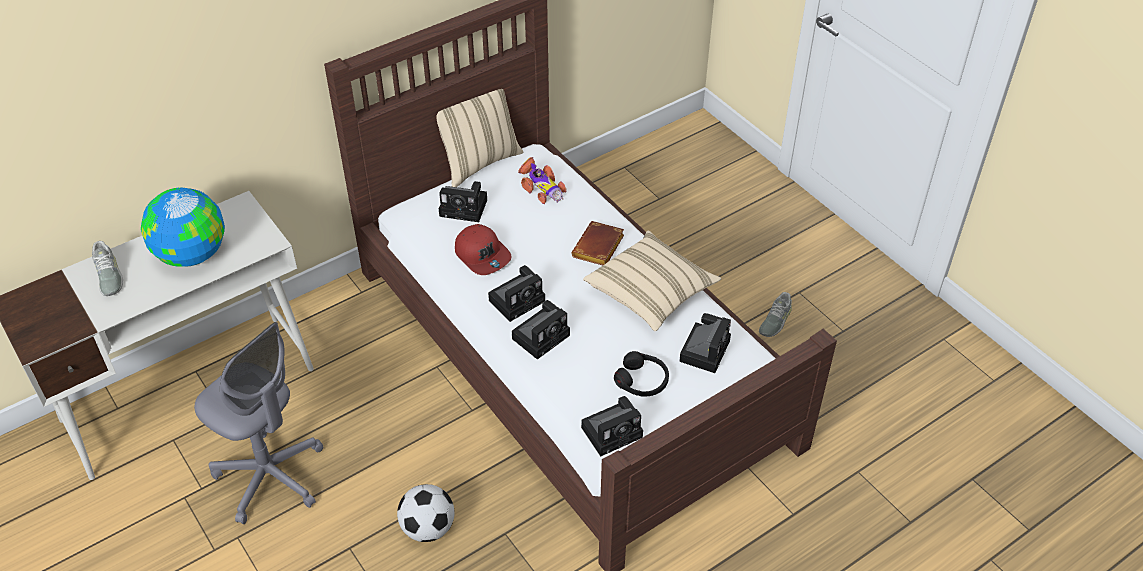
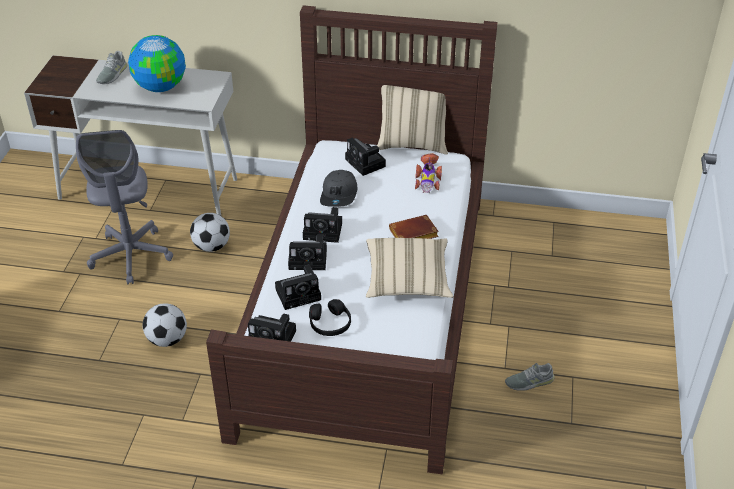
camera: 45 degrees right, 5 degrees down
(345, 404) = (211, 246): none -> football
(483, 255) = (339, 195): red cap -> grey cap
(705, 349) = (394, 334): camera -> camera (300, 293)

